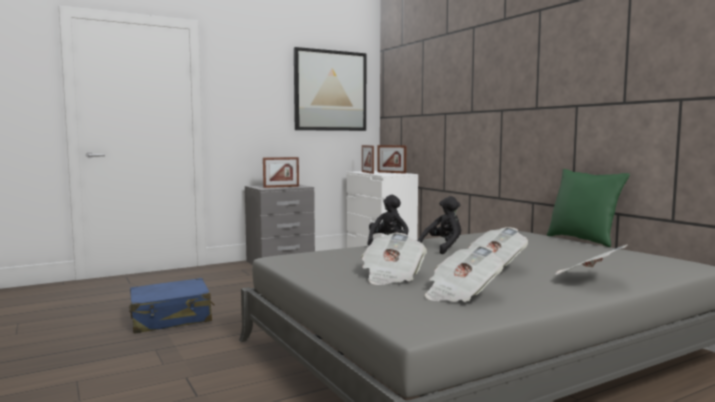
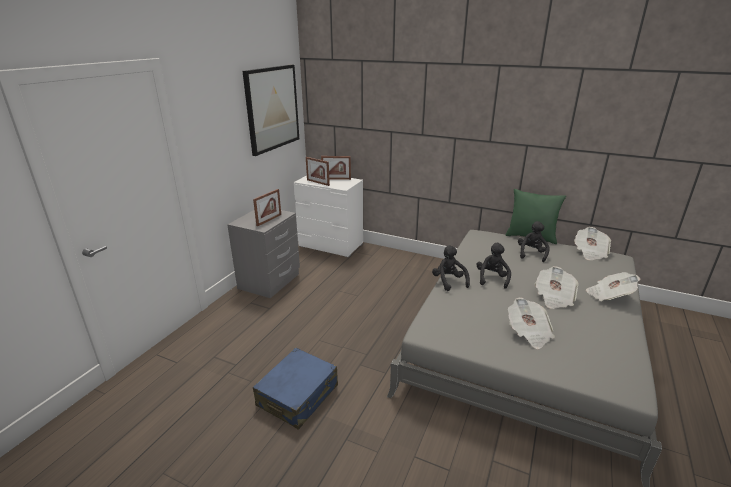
camera: 35 degrees left, 20 degrees up
(461, 294) = (592, 341): newspaper -> newspaper (590, 252)
(548, 246) = (531, 254): none -> black plush toy

